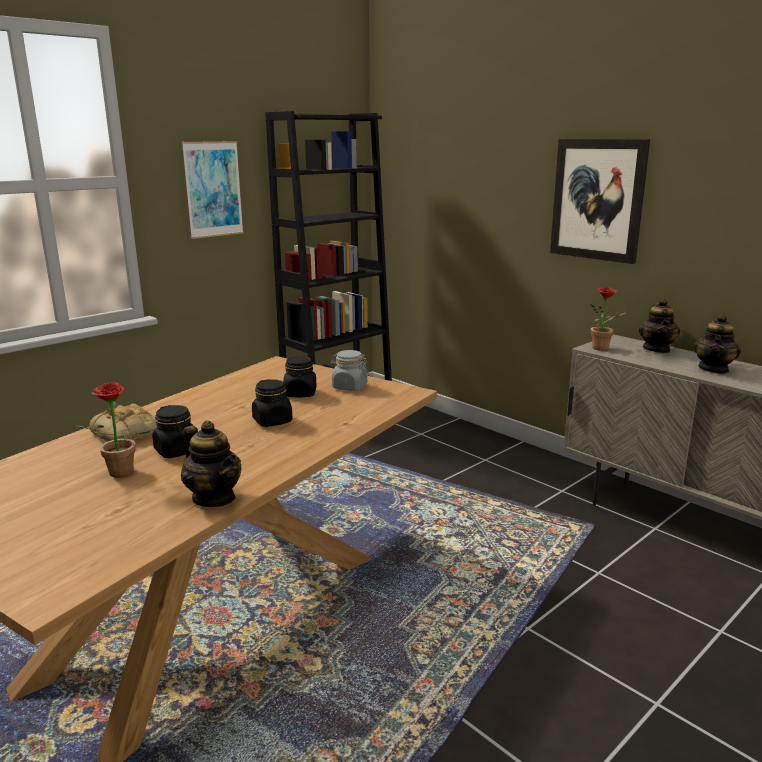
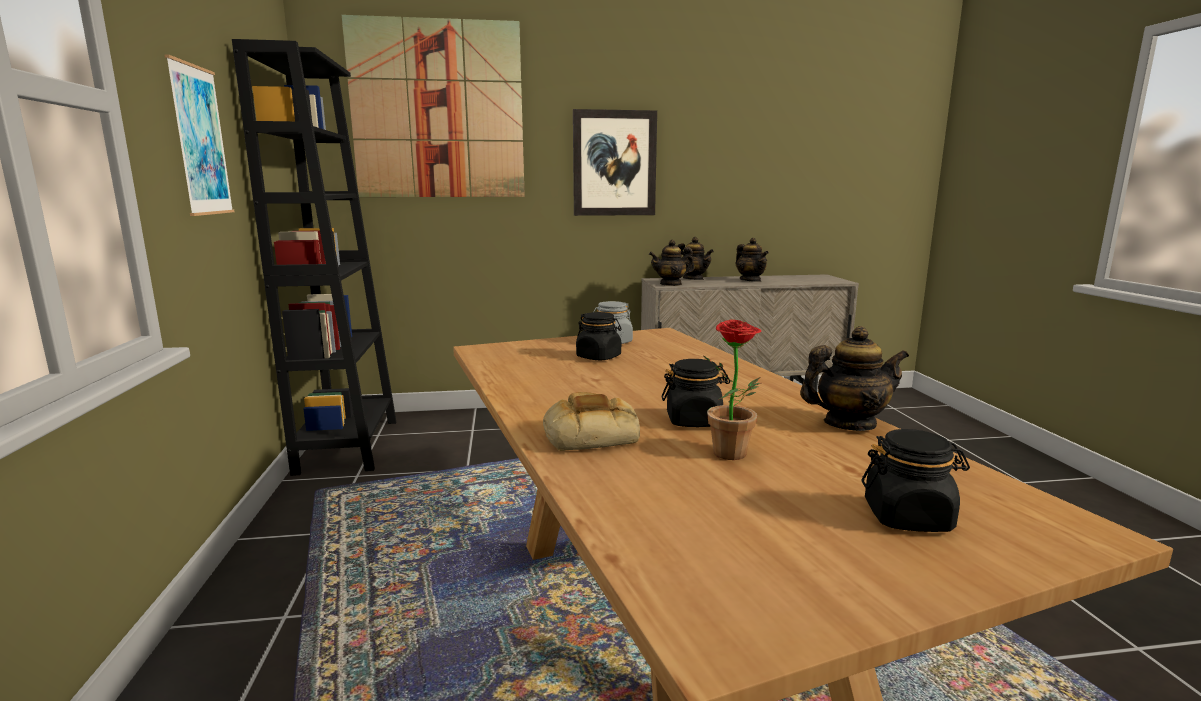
camera: 55 degrees left, 5 degrees down
(272, 421) = (662, 376): black jar -> black jar (908, 517)
(452, 142) = (437, 110): none -> picture
(603, 349) = (671, 284): potted plant -> teapot

